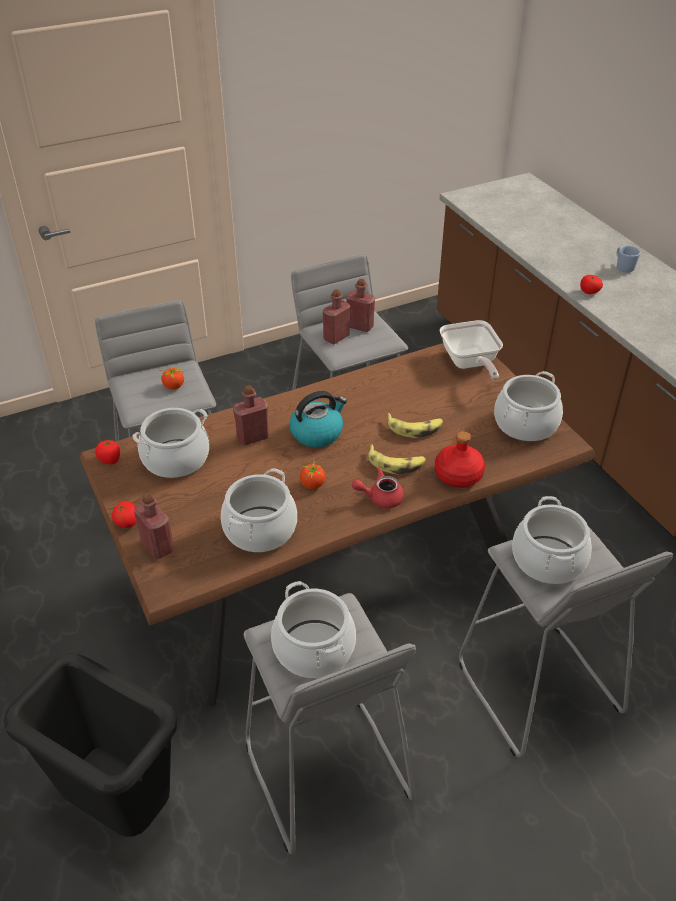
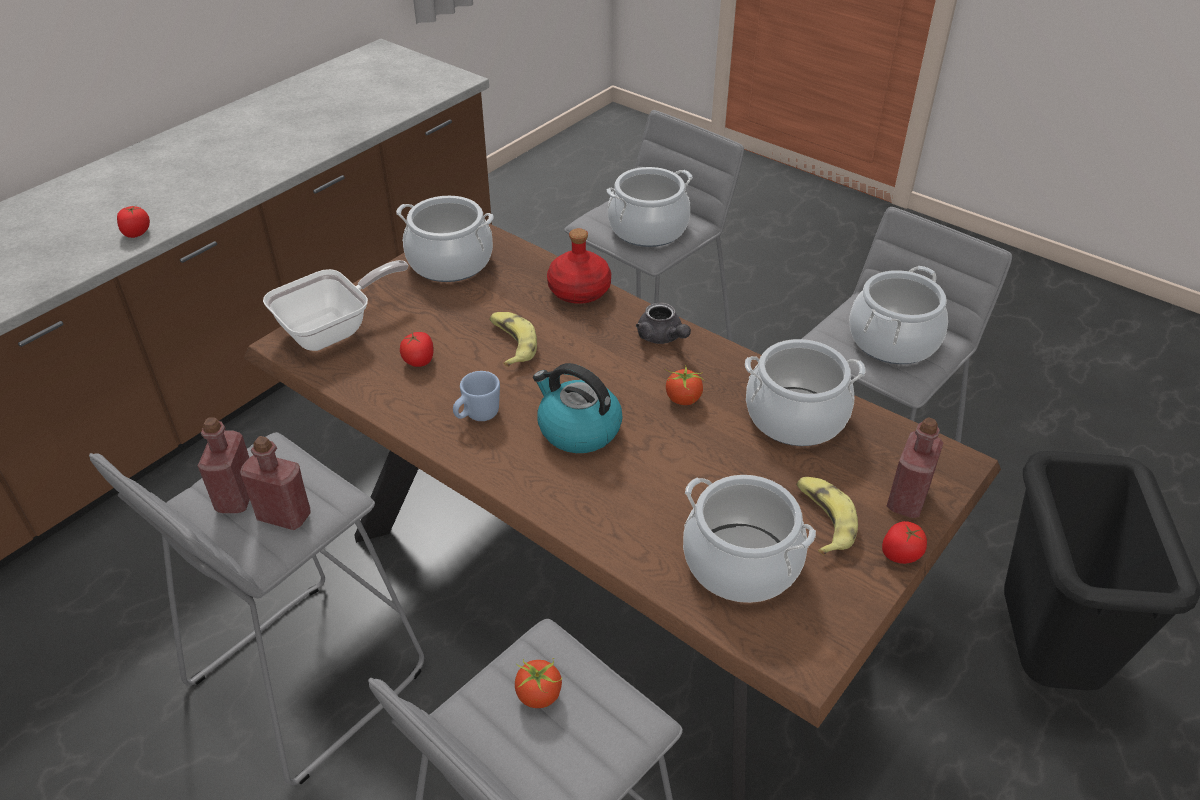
camera: 115 degrees left, 0 degrees up
(110, 460) = (806, 650): tomato -> tomato (419, 361)
(253, 437) = (633, 493): red bottle -> none
(380, 498) = (662, 337): red teapot -> grey teapot
(396, 463) = (592, 341): banana -> banana (822, 520)
(623, 267) = (53, 215): blue mug -> blue mug (477, 416)

